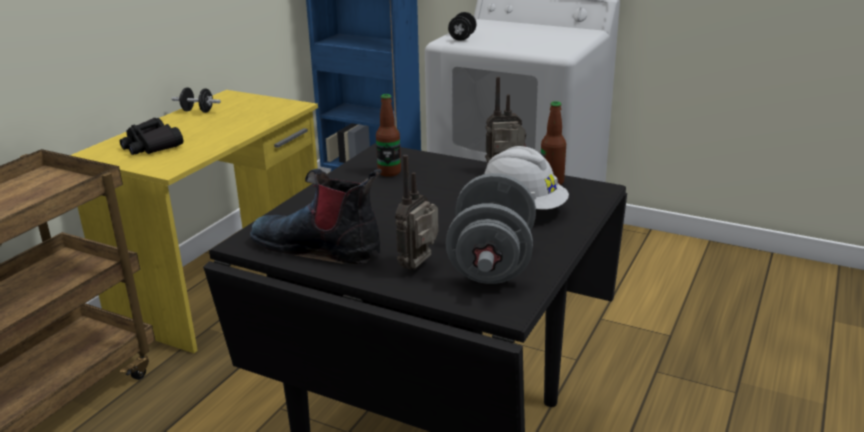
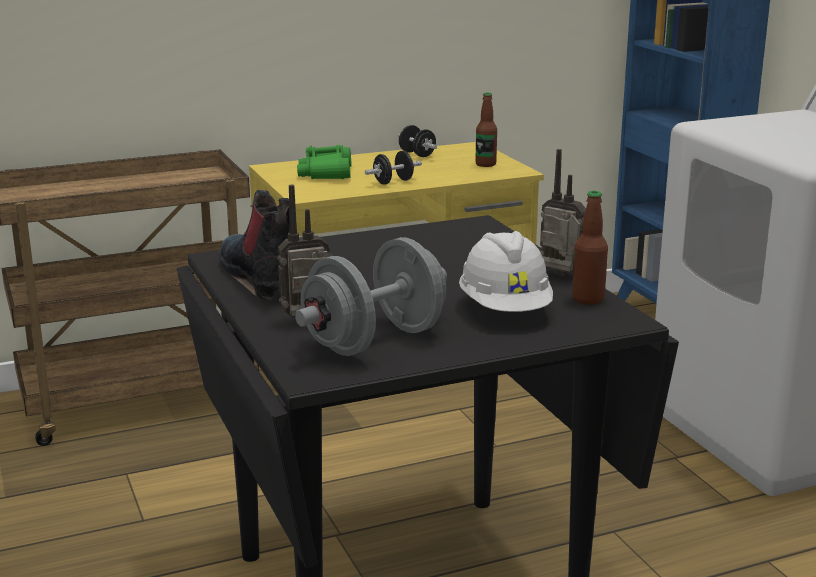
camera: 40 degrees right, 5 degrees down
(151, 146) = (326, 173): black binoculars -> green binoculars
(389, 172) = (445, 242): bottle -> bottle (485, 164)
(462, 38) = (729, 124): black dumbbell -> black dumbbell (393, 182)

